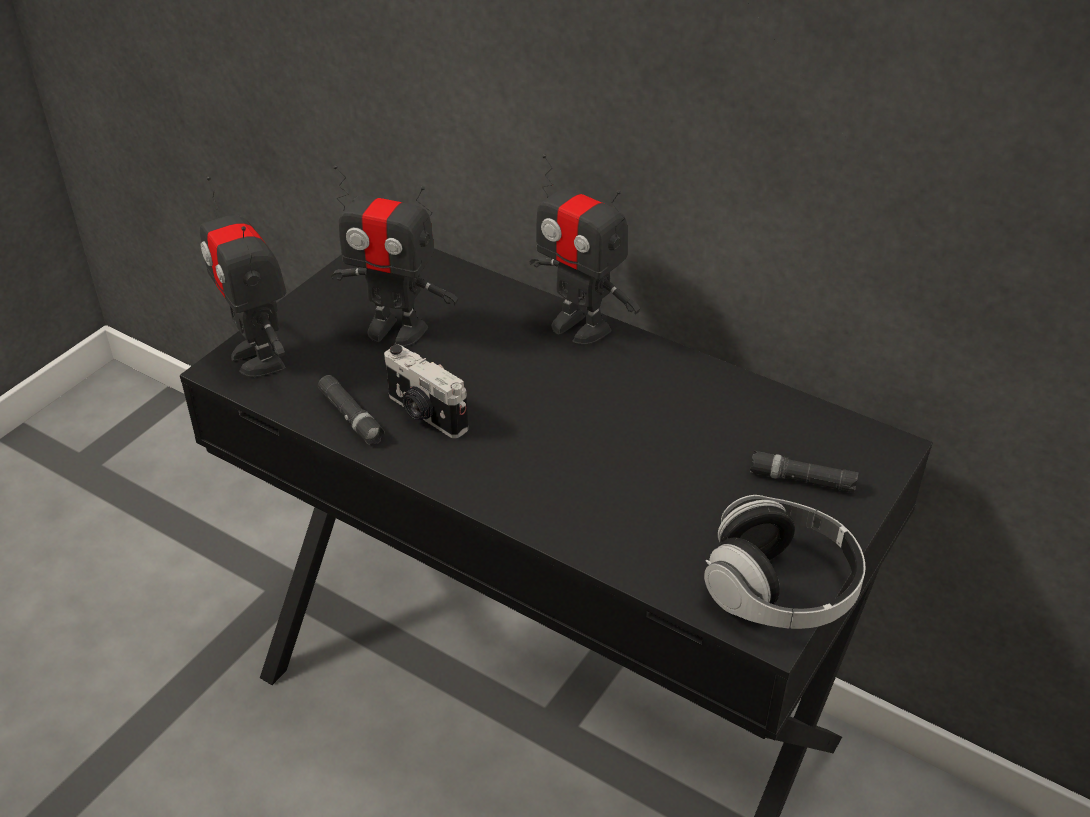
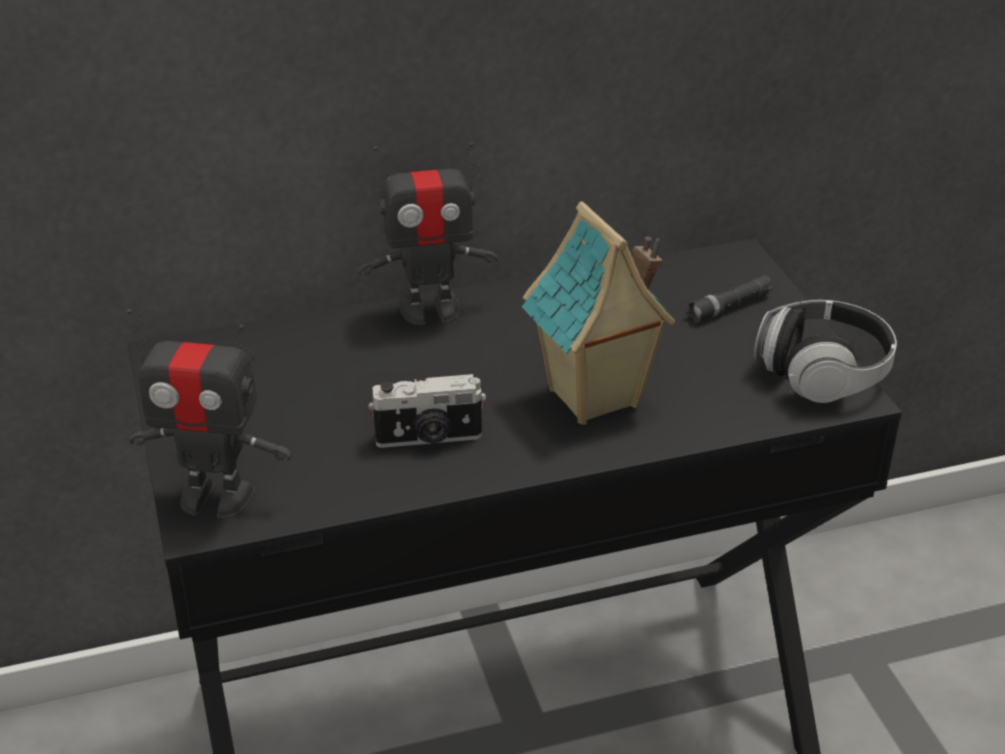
camera: 50 degrees left, 5 degrees down
(351, 417) = (377, 480): black flashlight -> none
(396, 329) = (294, 401): toy robot -> none
(572, 471) = (594, 399): none -> toy house

